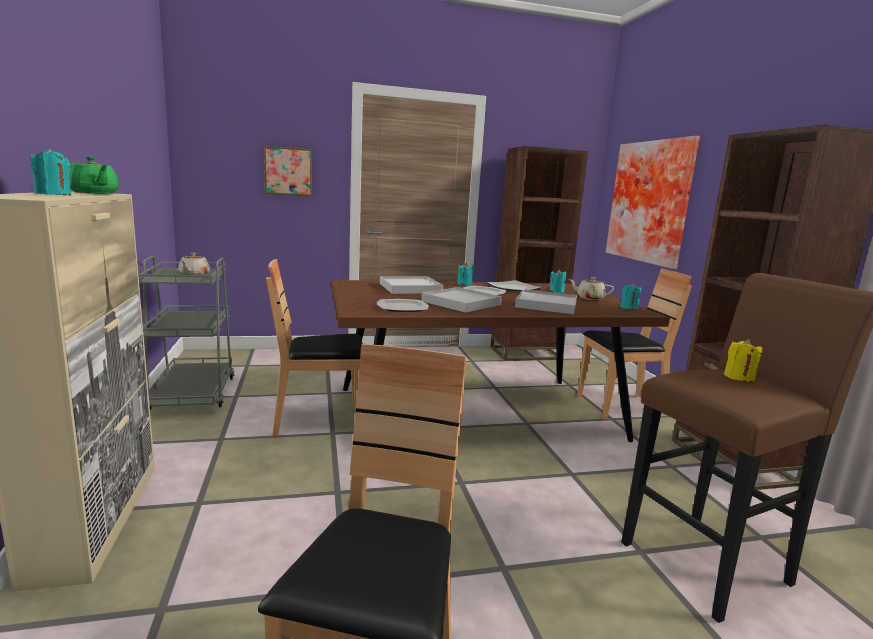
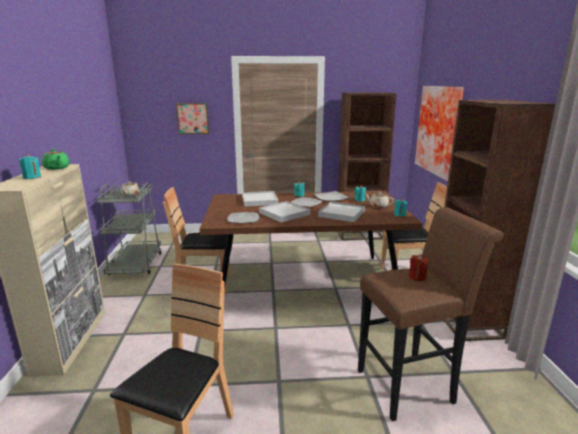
camera: 10 degrees right, 5 degrees up
(739, 377) = (417, 277): yellow candle -> red candle

